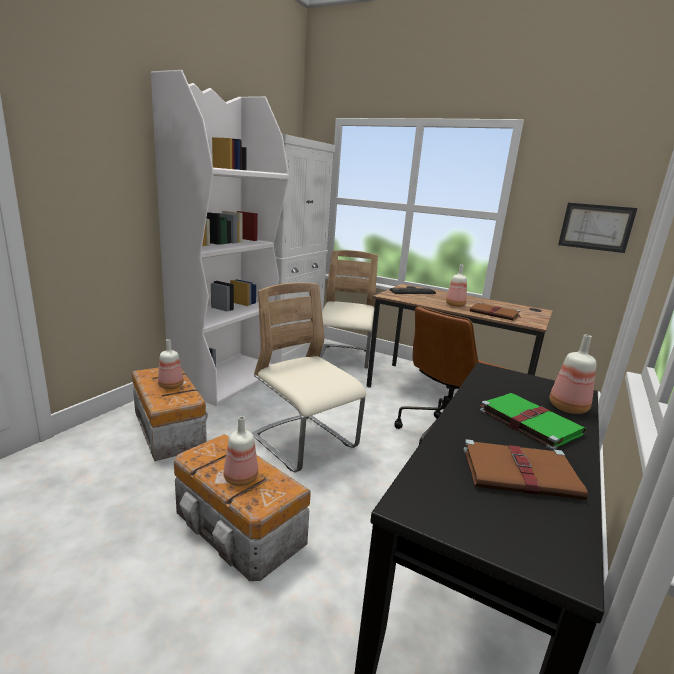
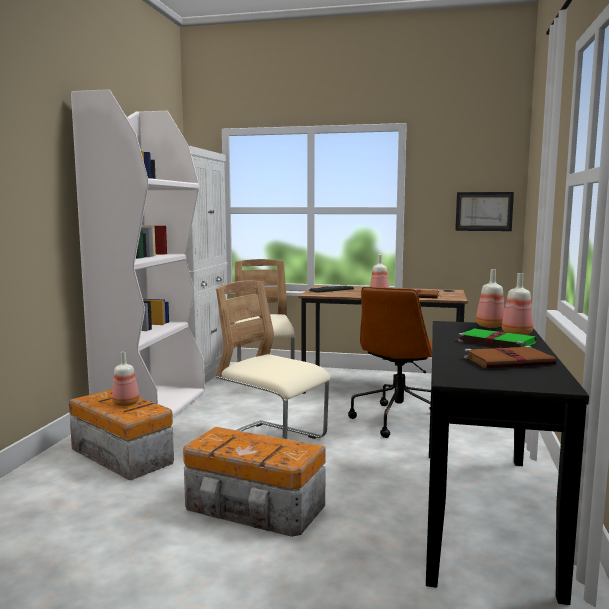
camera: 15 degrees left, 10 degrees down
(239, 479) = (259, 449): bottle -> bottle (489, 326)

